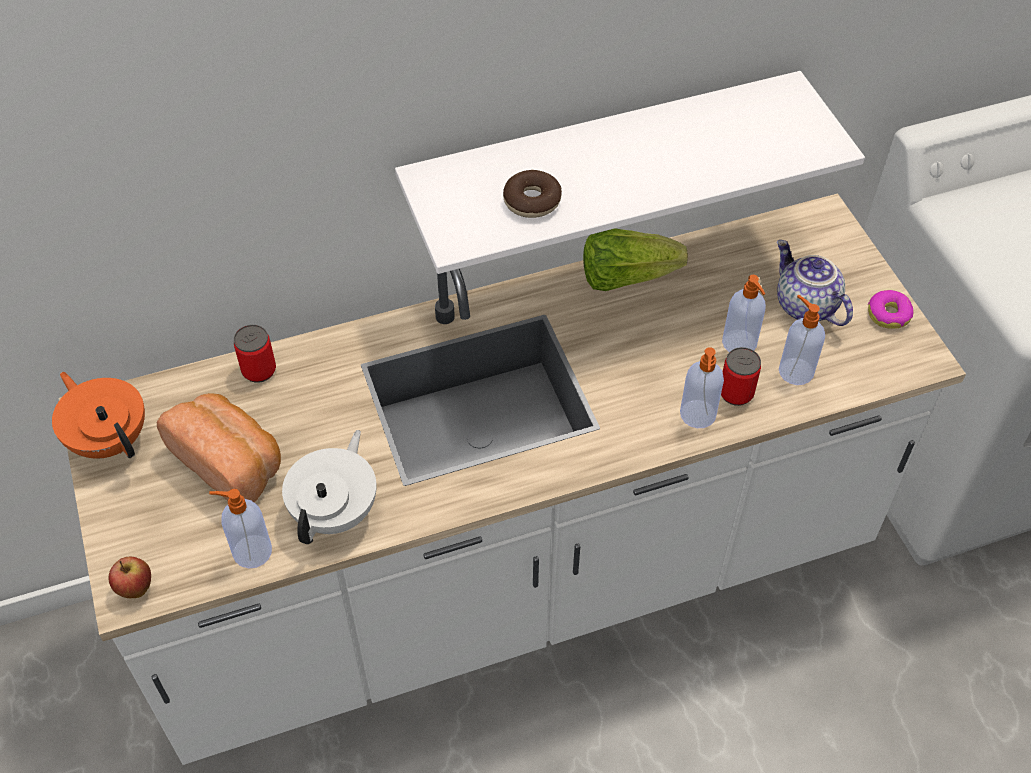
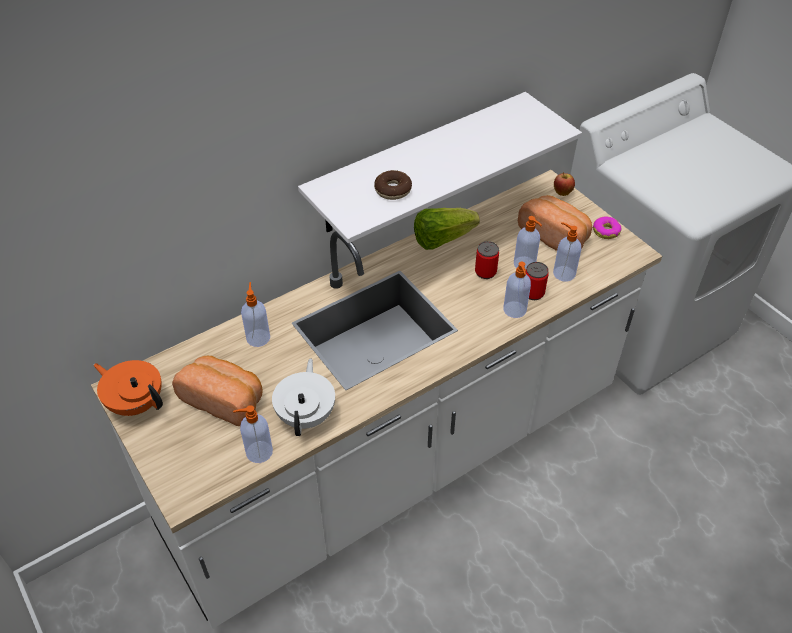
camera: 15 degrees left, 5 degrees down
(135, 589) = (187, 493): apple -> apple (562, 193)
(259, 370) = (224, 339): can -> can (485, 272)
(306, 376) = (258, 337): none -> soap dispenser
(804, 306) = (555, 236): teapot -> bread

